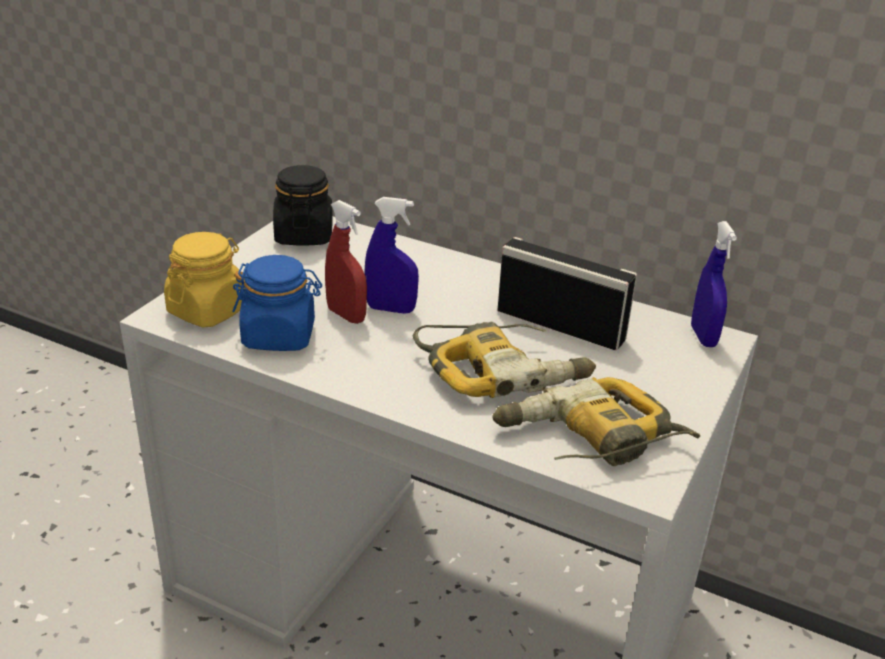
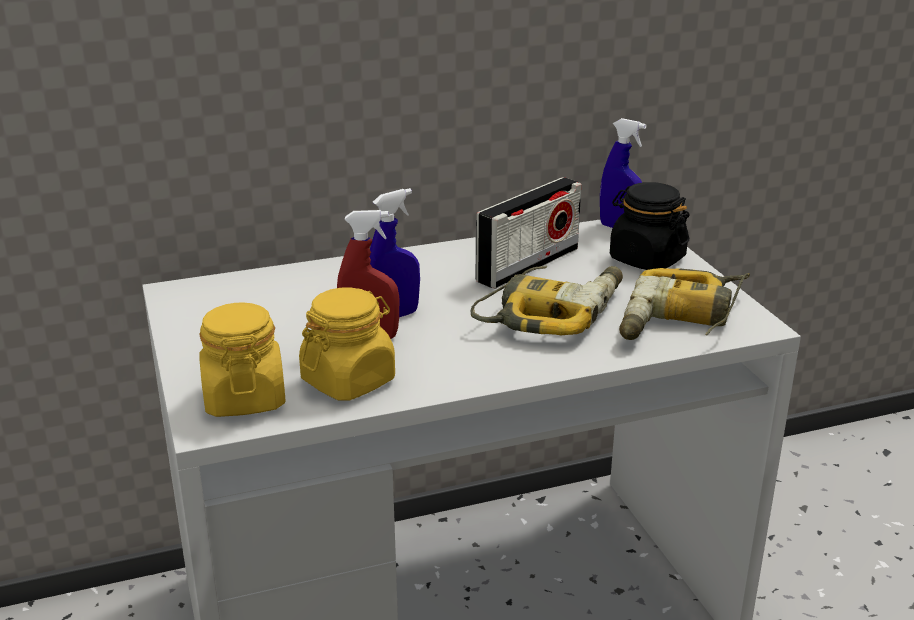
camera: 45 degrees left, 5 degrees down
(279, 336) = (349, 380): blue jar -> yellow jar
(304, 235) = (204, 302): black jar -> black jar (646, 259)
(560, 325) = (528, 265): radio -> radio turned 150 degrees clockwise

